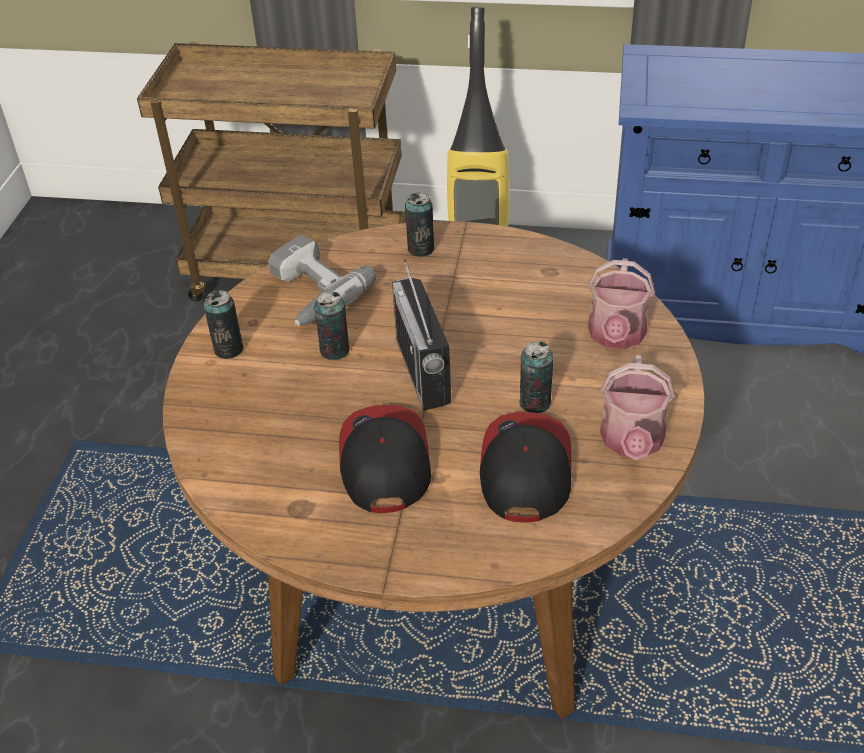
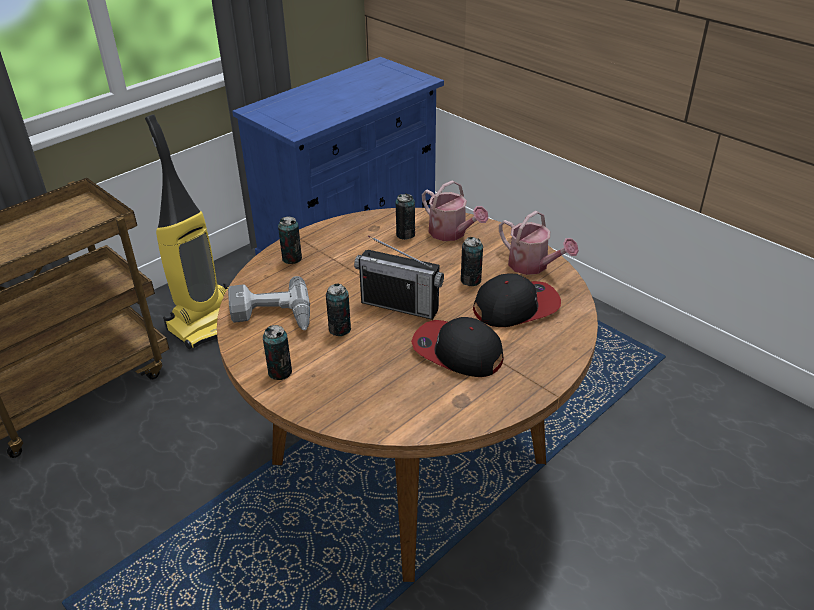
camera: 55 degrees left, 5 degrees down
(524, 469) = (516, 306): cap -> cap turned 120 degrees clockwise
(566, 302) = (405, 234): none -> can

